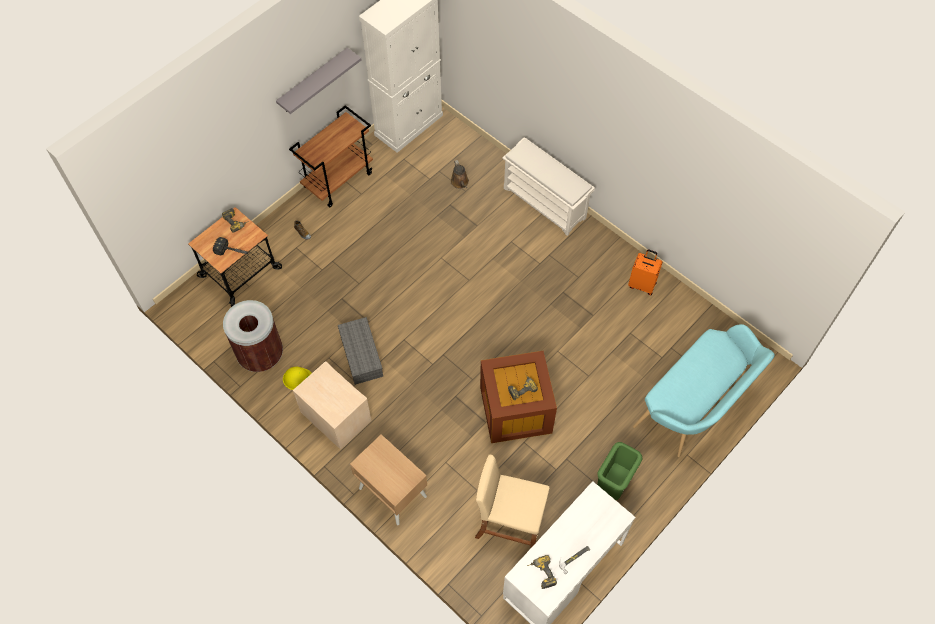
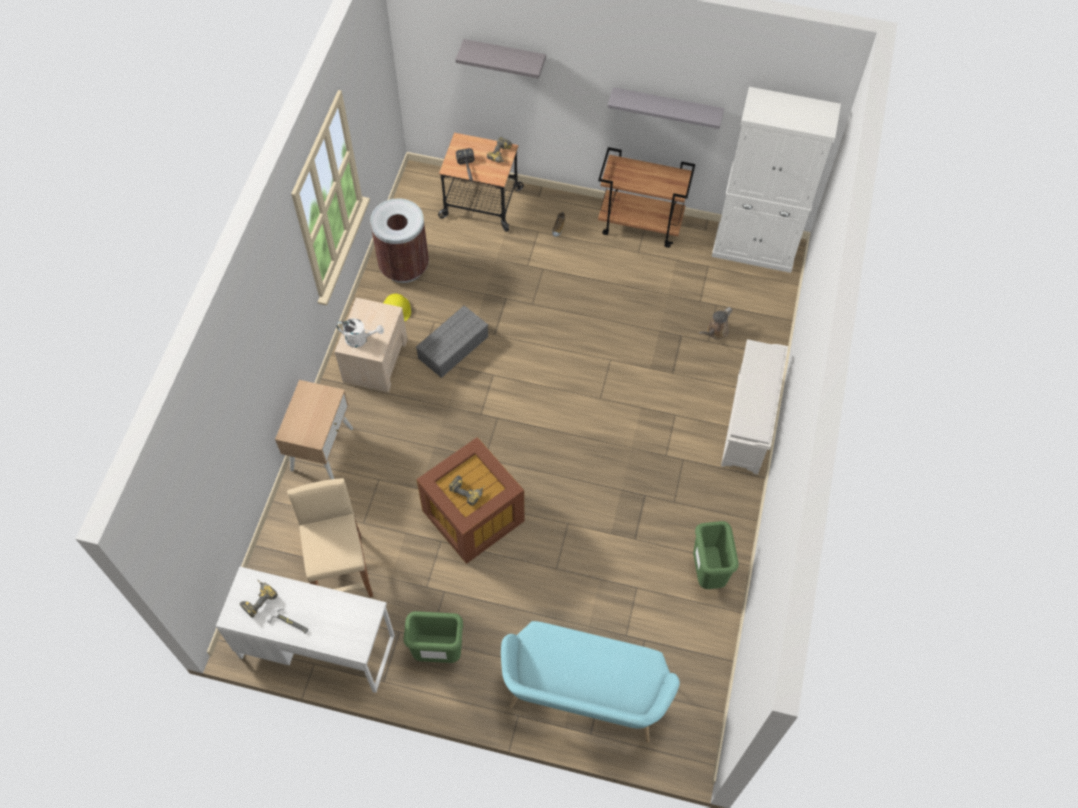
camera: 60 degrees right, 0 degrees up
(196, 149) = (504, 57): none -> grey shelf
(335, 404) = (360, 339): none -> white watering can
(642, 284) = (708, 572): orange suitcase -> green trash can

